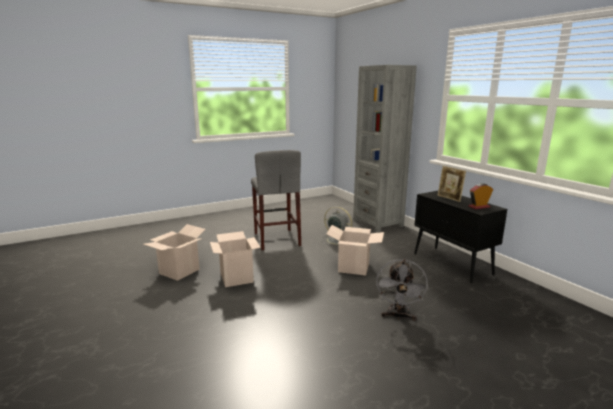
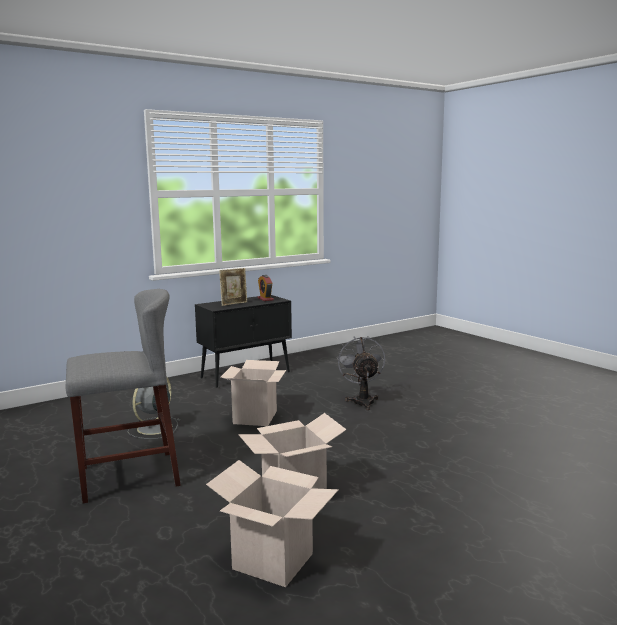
camera: 95 degrees left, 5 degrees down
(378, 223) = (92, 402): grey bookcase -> none
(398, 316) = (362, 400): grey fan -> grey fan turned 105 degrees counterclockwise

